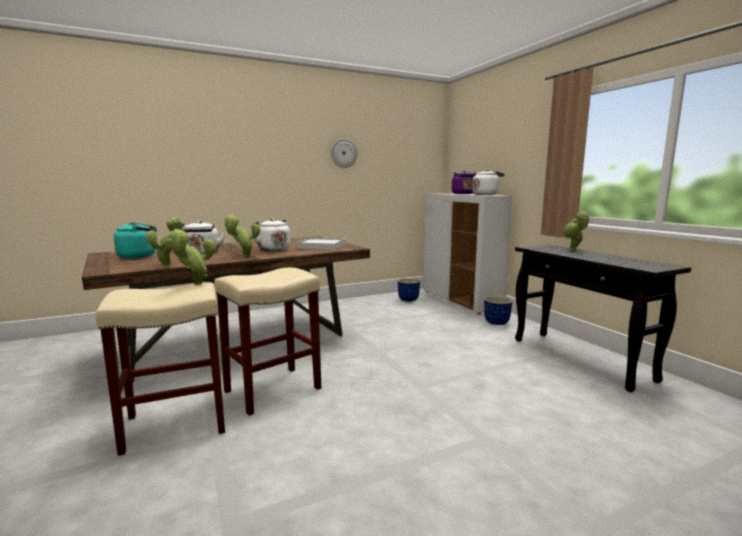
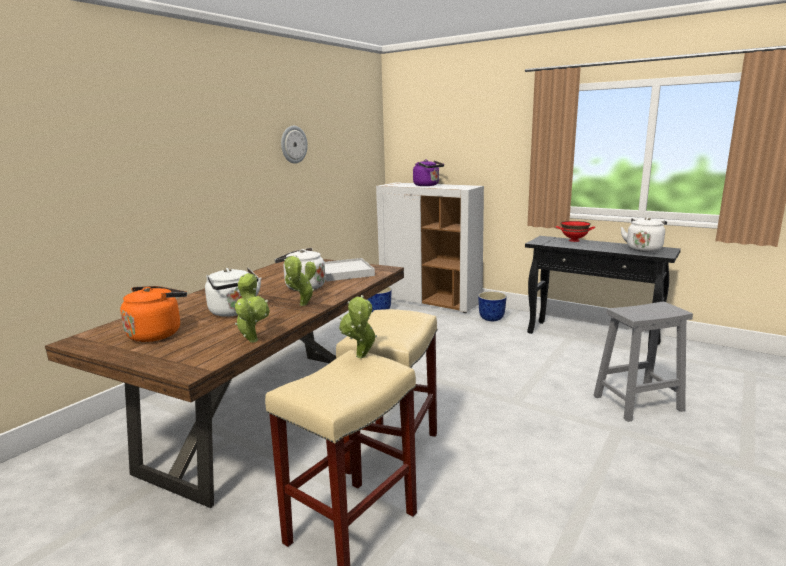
camera: 30 degrees left, 5 degrees up
(139, 256) = (157, 333): turquoise kettle -> orange kettle
(486, 194) = (459, 186): white kettle -> white kettle (643, 249)
(547, 425) = (638, 402): none -> grey stool
(573, 250) = (574, 240): potted plant -> red bowl

